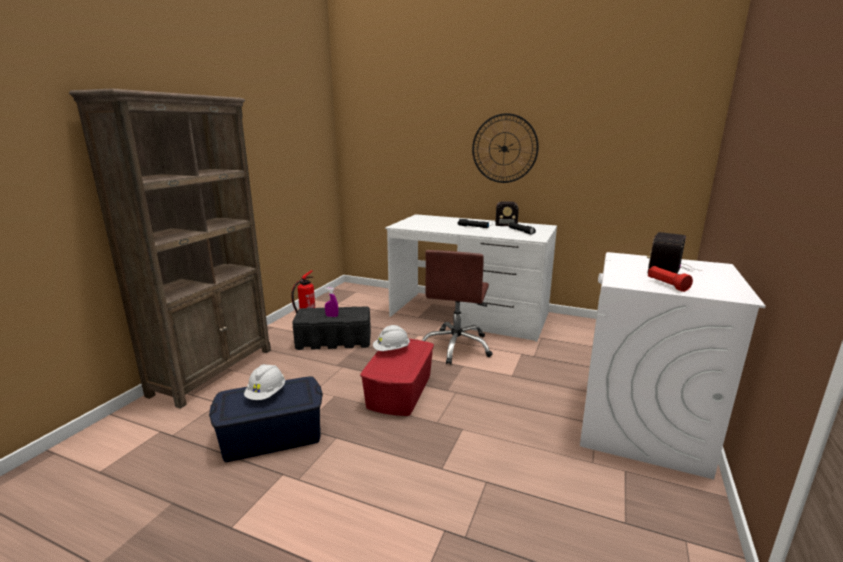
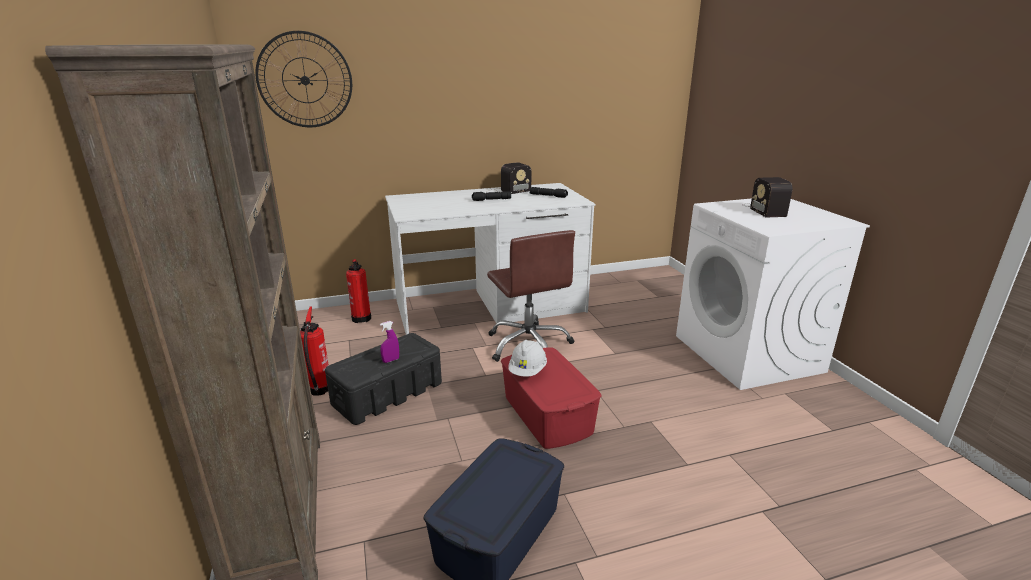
camera: 40 degrees left, 5 degrees up
(266, 394) = (488, 484): white hard hat -> none
(383, 297) = (362, 317): none -> fire extinguisher
(504, 148) = (495, 99): wall clock -> wall clock (305, 80)
(667, 285) = (797, 224): red flashlight -> none

